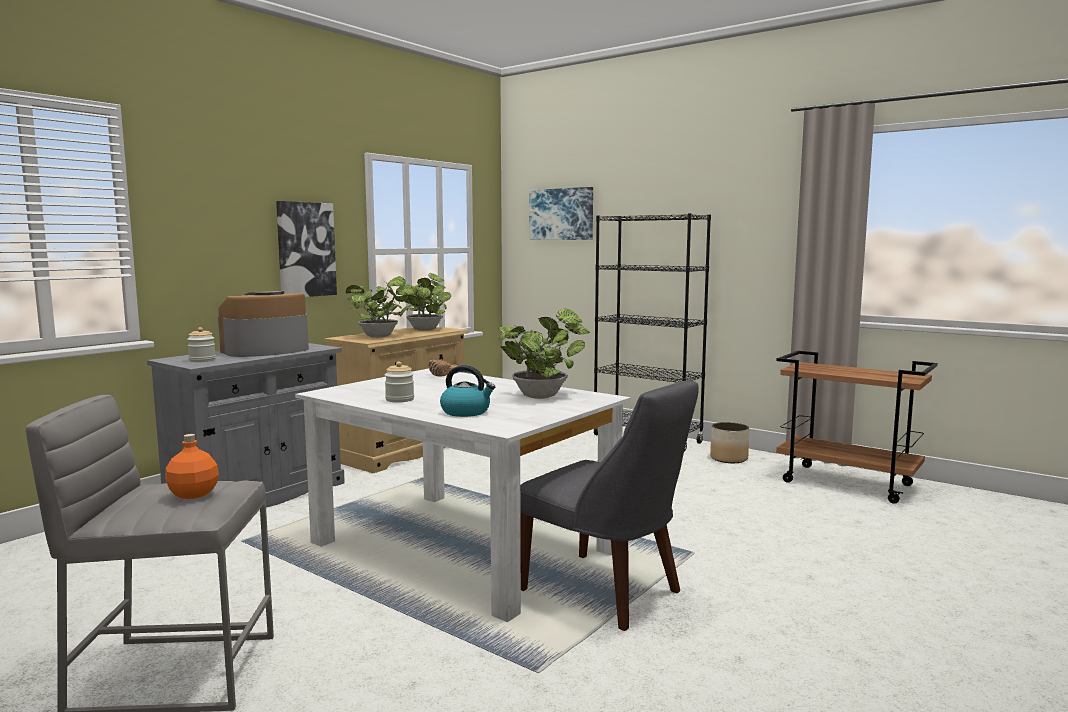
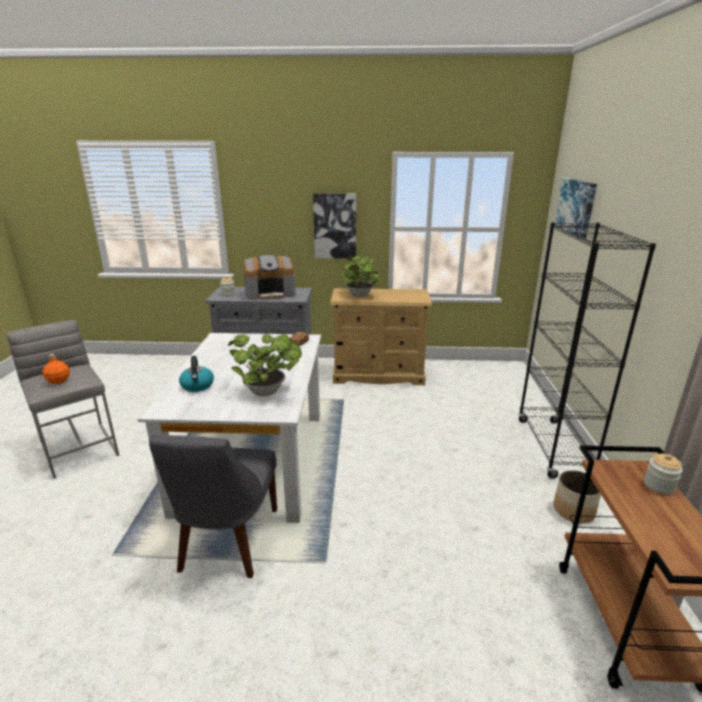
camera: 55 degrees right, 15 degrees up
(265, 351) = (270, 294): coffee machine -> coffee machine turned 150 degrees clockwise
(399, 399) = (216, 359): jar -> jar (659, 485)
(426, 329) = (409, 295): potted plant -> none

